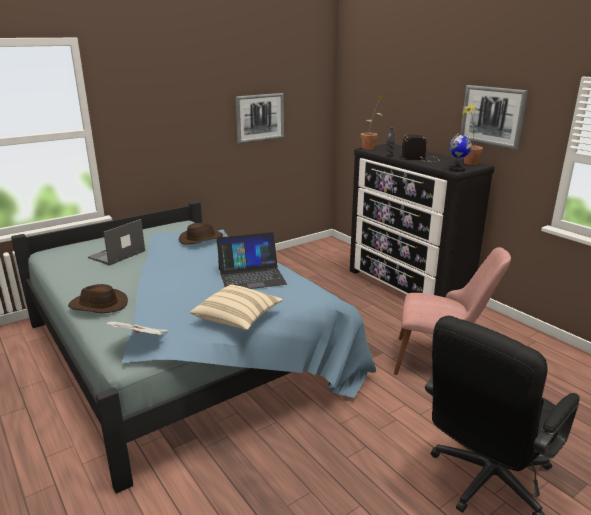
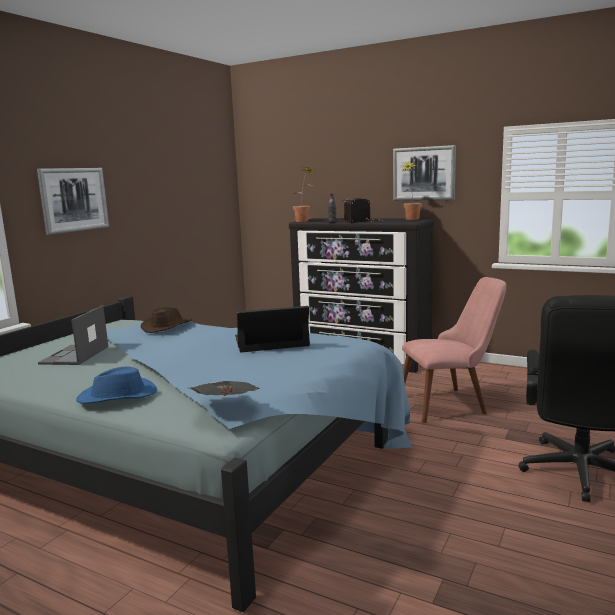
camera: 25 degrees left, 10 degrees down
(98, 305) = (118, 396): brown hat -> blue hat
(238, 318) = (306, 370): beige pillow -> none
(251, 276) = (271, 341): laptop -> laptop turned 150 degrees counterclockwise
(260, 117) = (175, 202): picture -> picture (74, 199)
(457, 169) = (410, 222): globe -> none

